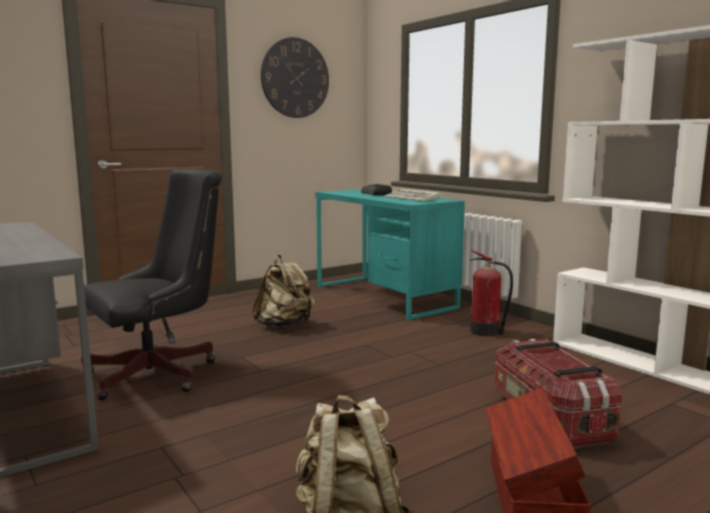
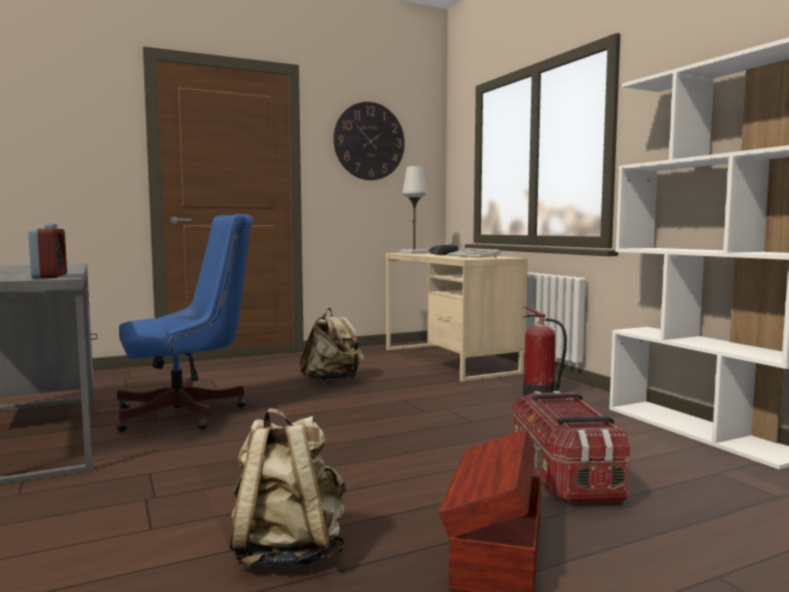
camera: 10 degrees right, 5 degrees down
(40, 254) = (49, 276): none -> alarm clock
(160, 373) = (188, 413): black office chair -> blue office chair
(345, 192) = (414, 253): none -> white table lamp
(383, 296) = (448, 360): turquoise desk -> beige desk

